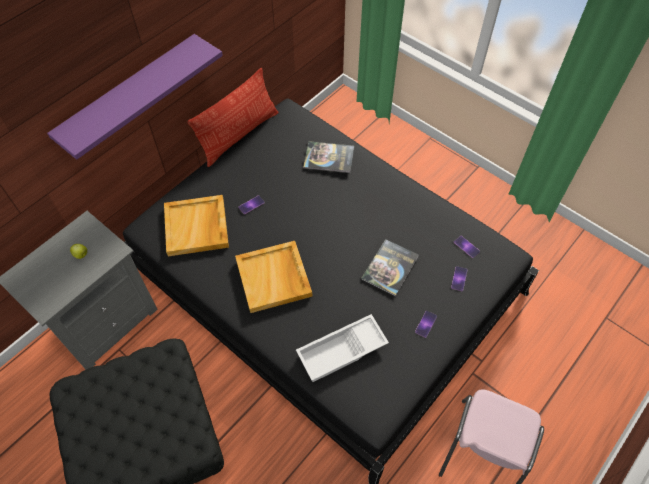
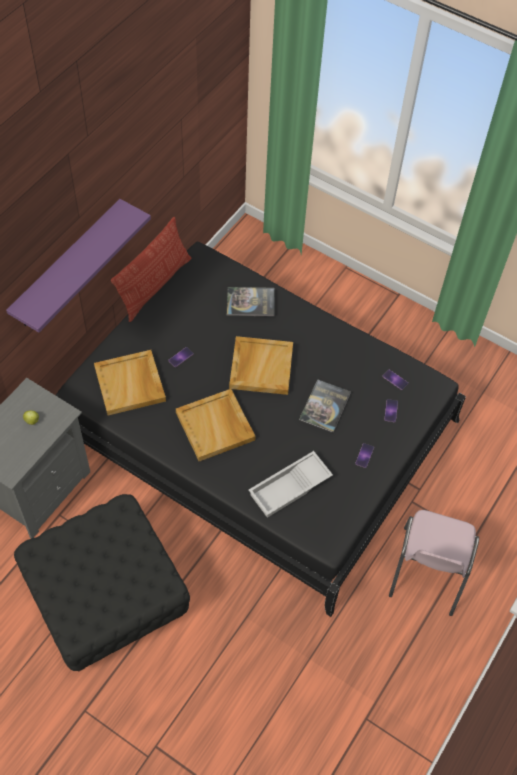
camera: 10 degrees left, 0 degrees up
(329, 221) = (260, 366): none -> beige tray

